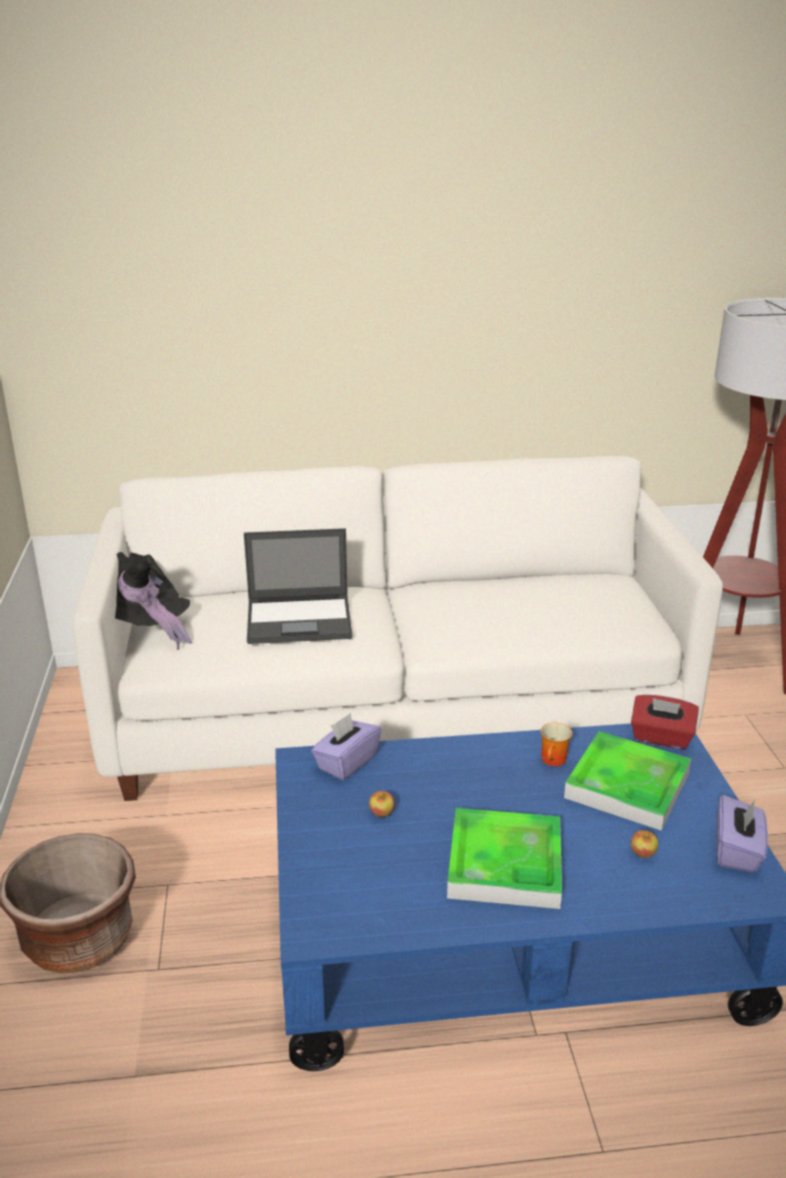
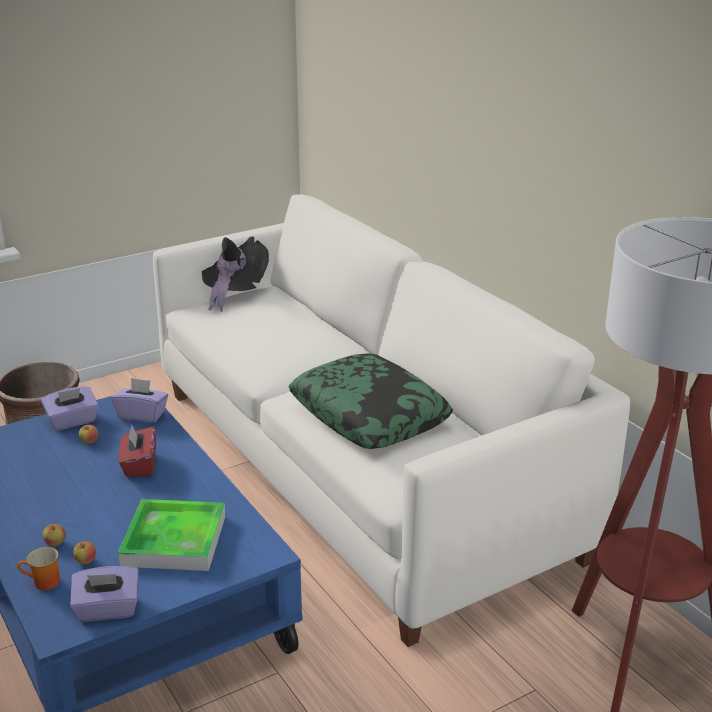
camera: 65 degrees right, 0 degrees up
(300, 620) = (270, 334): laptop -> none
(319, 820) = (72, 421): none -> purple tissue box
(505, 864) = (51, 501): tray -> none
(512, 610) = (369, 415): none -> pillow
(555, 761) = (191, 499): mug -> mug (43, 583)
(598, 872) = (55, 543): none -> apple
(661, 737) = (258, 548): red tissue box -> red tissue box (139, 465)

